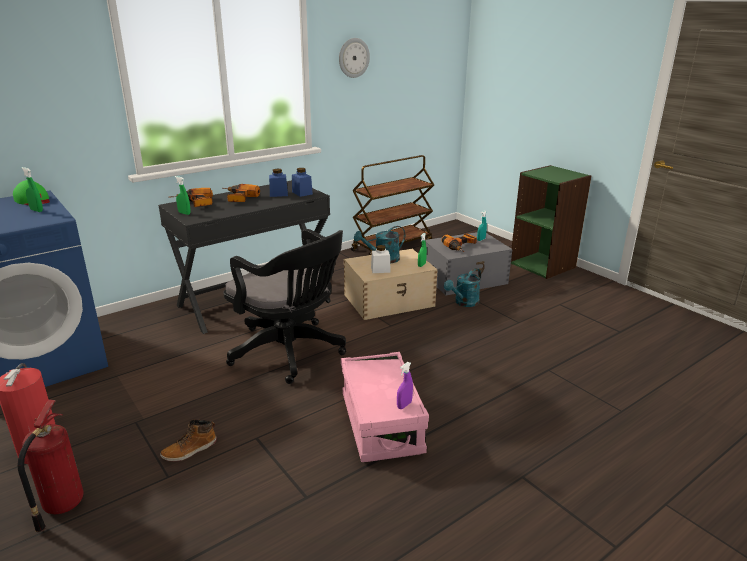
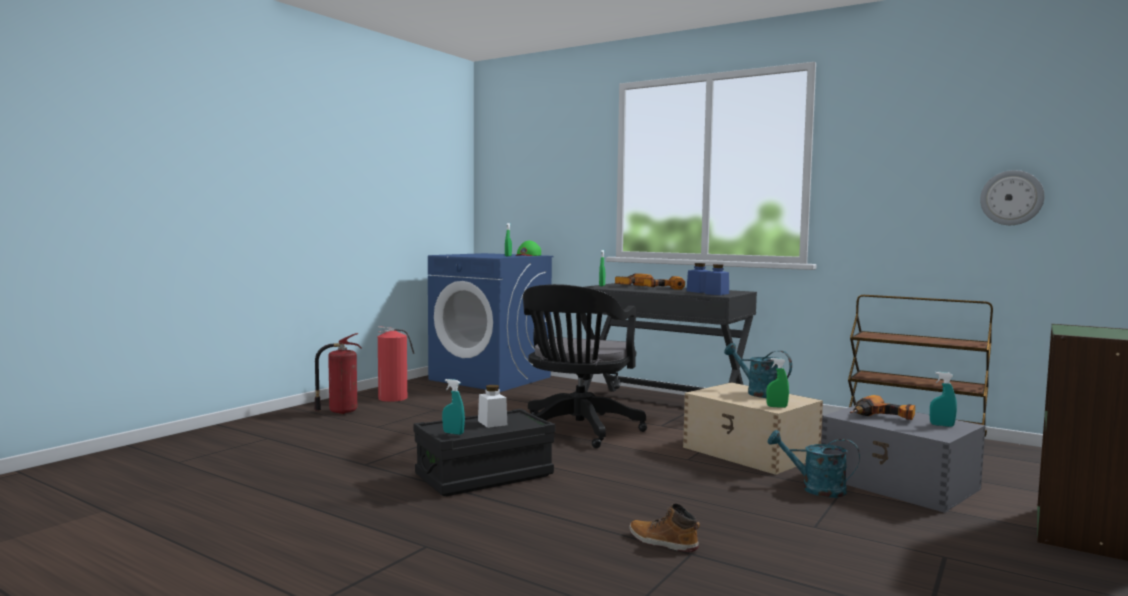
camera: 70 degrees right, 20 degrees down
(190, 450) = (409, 426): boot -> boot (662, 542)
(353, 58) = (884, 155): wall clock -> wall clock (1011, 198)
(380, 270) = (727, 394): white jar -> white jar (492, 423)
(381, 423) = (484, 476): pink storage box -> black storage box
(404, 405) = (453, 433): purple spray bottle -> turquoise spray bottle

